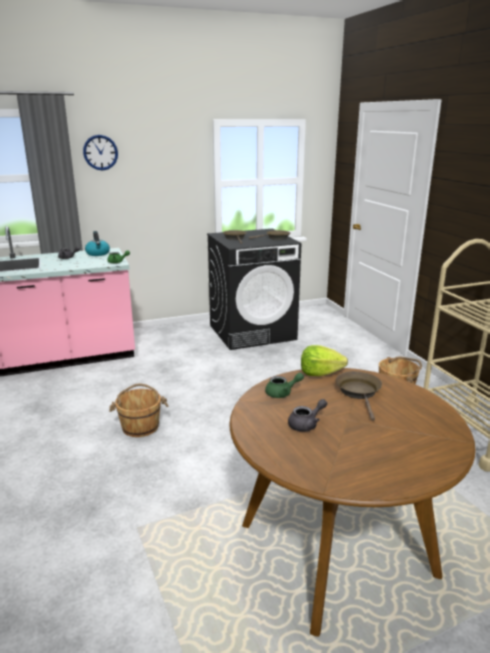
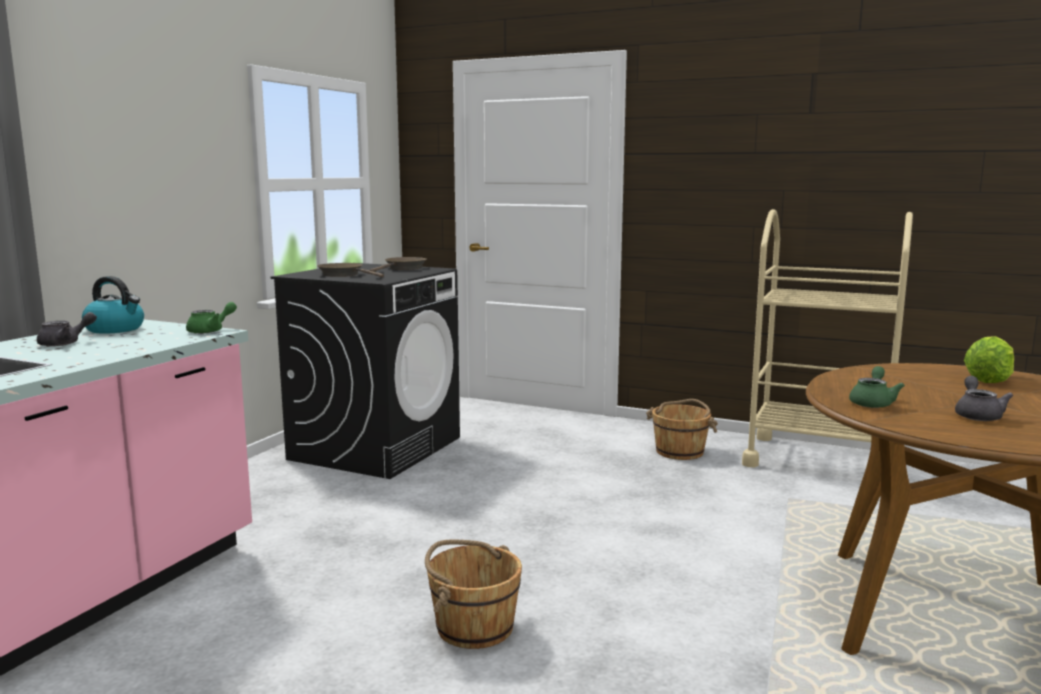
camera: 45 degrees left, 10 degrees down
(100, 152) = (60, 107): wall clock -> none
(320, 373) = (837, 379): lettuce -> lettuce (989, 380)
(359, 393) = (915, 381): brown frying pan -> none

